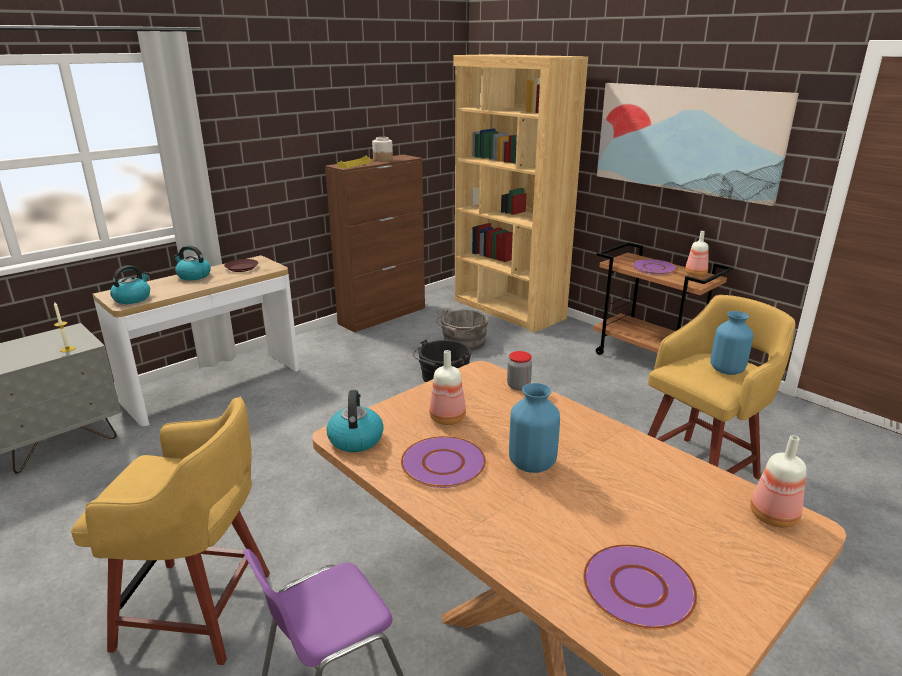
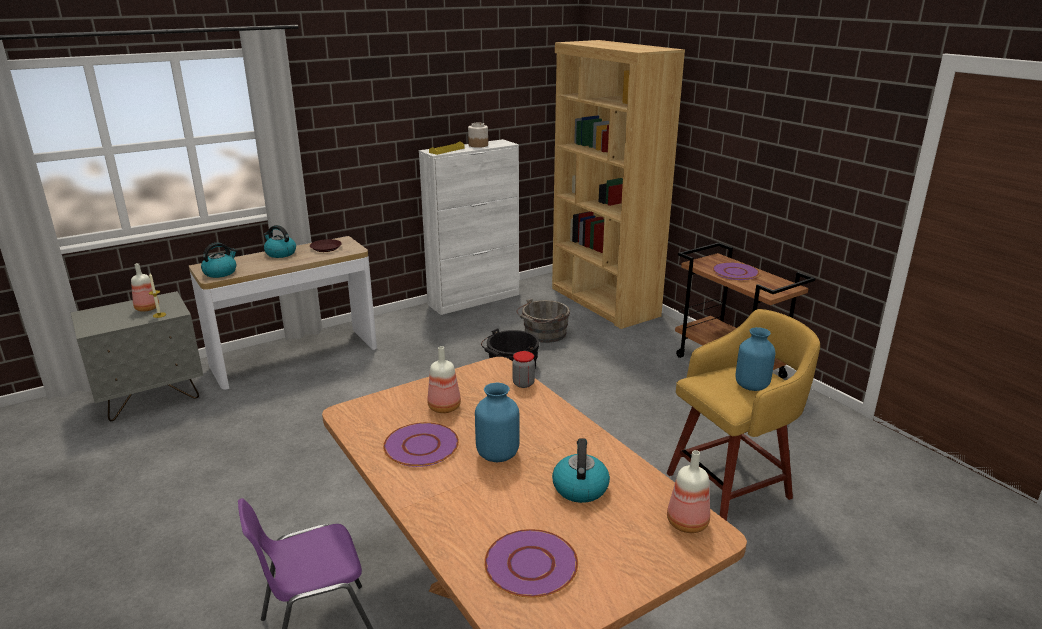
camera: 10 degrees right, 0 degrees up
(199, 611) = (228, 554): yellow stool -> none
(355, 439) = (357, 417): kettle -> kettle (580, 487)
(383, 315) = (474, 299): brown cabinet -> white cabinet
(685, 139) = (773, 141): picture -> none
(696, 274) = (776, 282): bottle -> bottle (148, 308)

